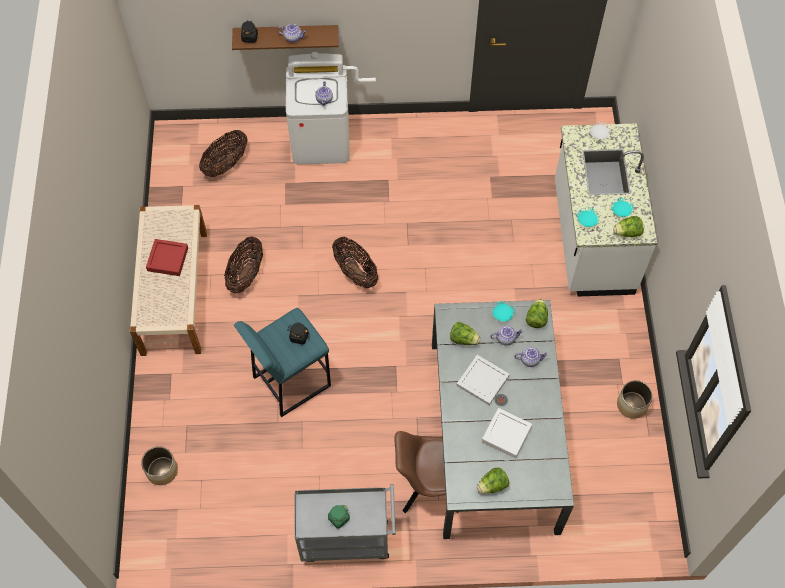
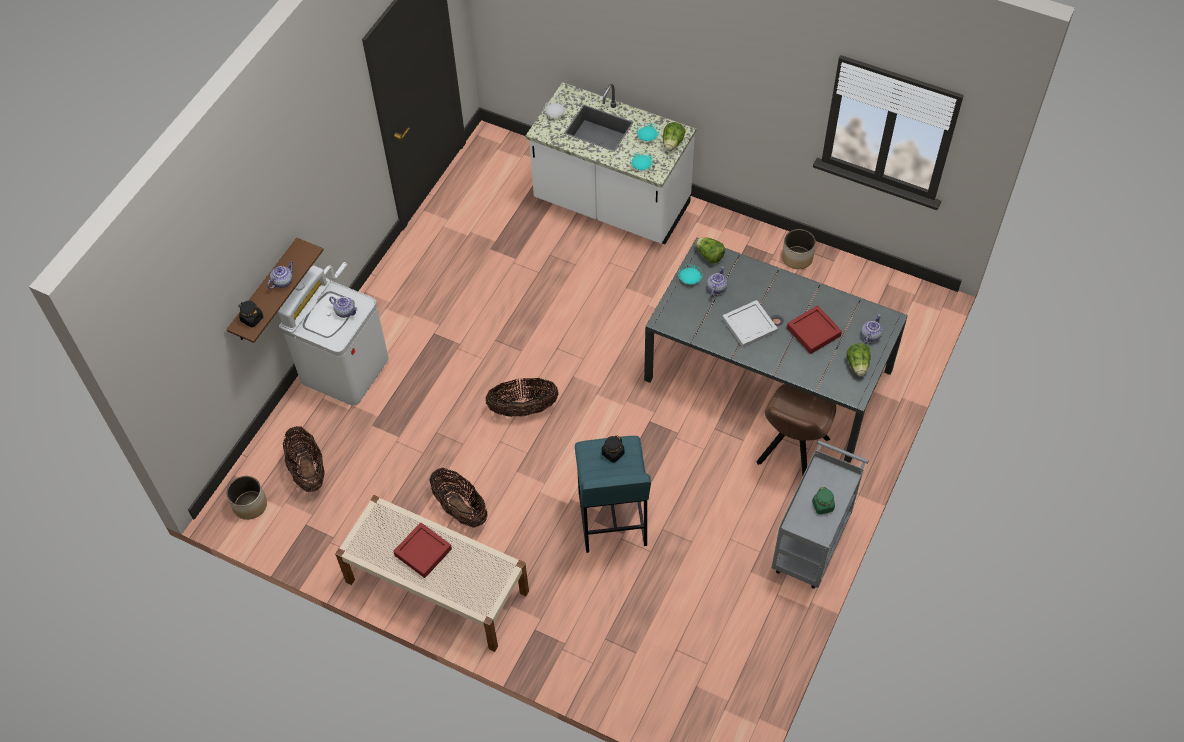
camera: 60 degrees left, 5 degrees down
(161, 470) = (644, 684): planter -> planter (249, 505)
(463, 339) = (697, 320): lettuce -> none
(506, 434) = (813, 332): white tray -> red tray
(530, 359) = (748, 280): teapot -> teapot (870, 335)

